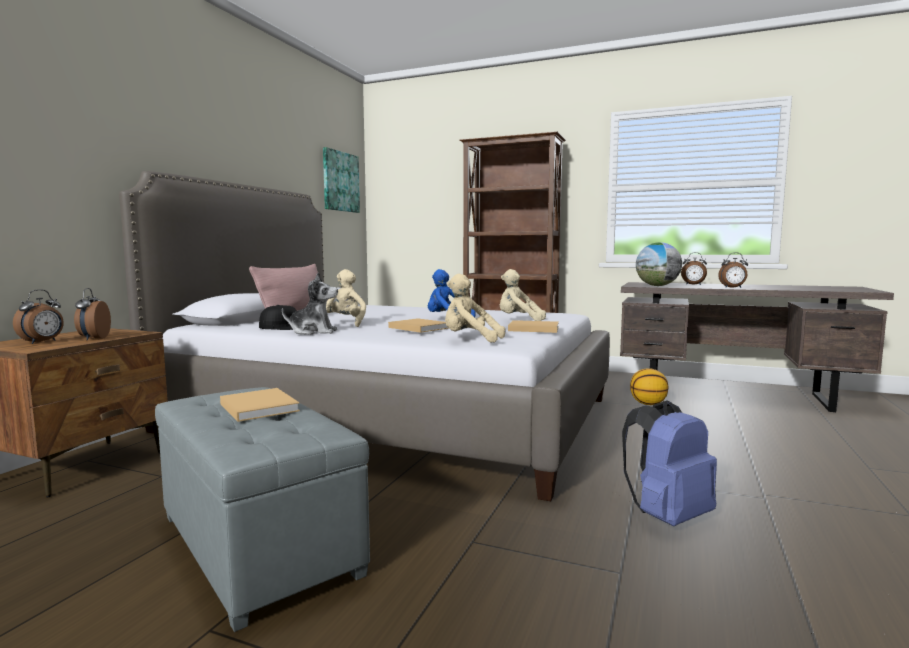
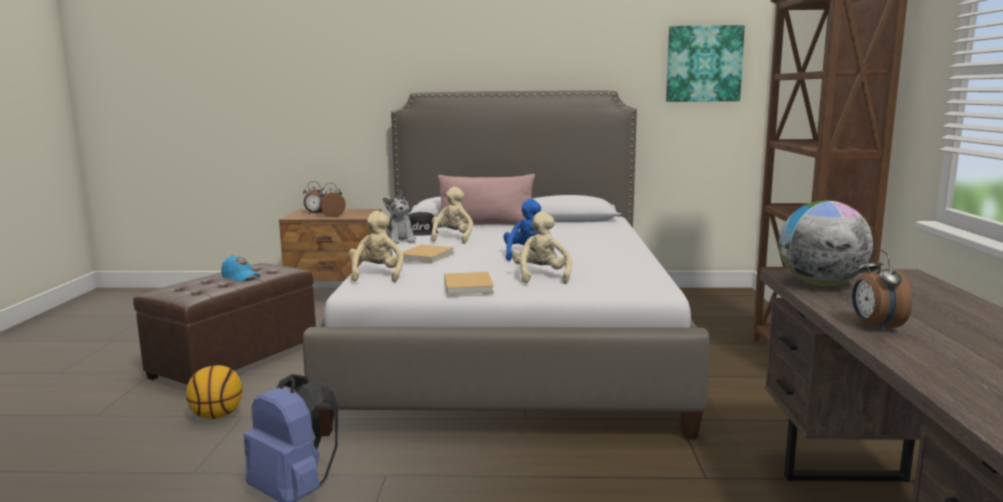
camera: 70 degrees right, 5 degrees up
(256, 545) = (235, 361): grey ottoman -> brown ottoman
(258, 407) = (240, 277): beige book -> blue cap
(344, 323) = (452, 239): beige plush toy -> beige plush toy turned 60 degrees counterclockwise
(648, 404) = (718, 475): basketball -> basketball (217, 416)
(693, 284) = (924, 303): alarm clock -> none

